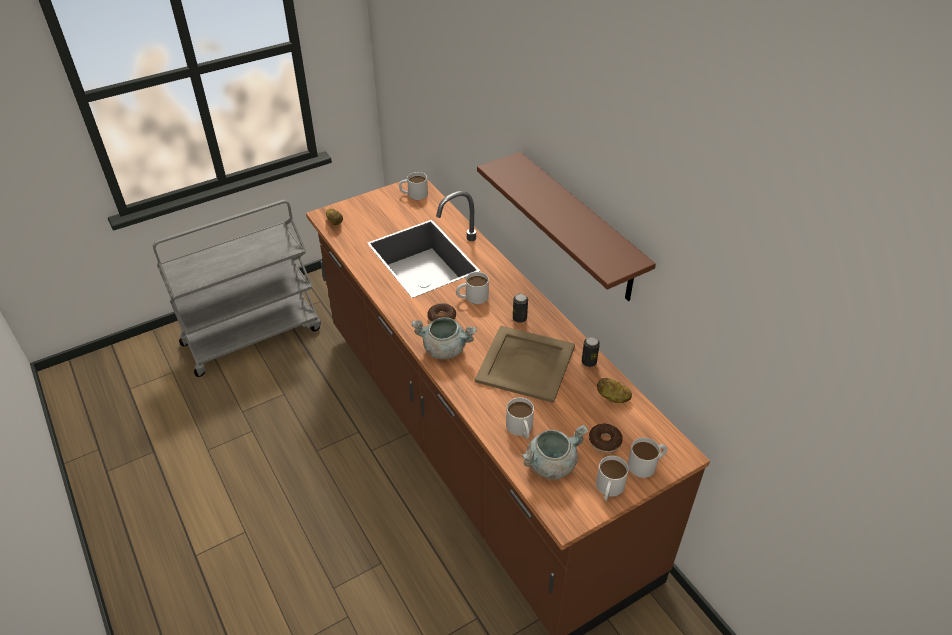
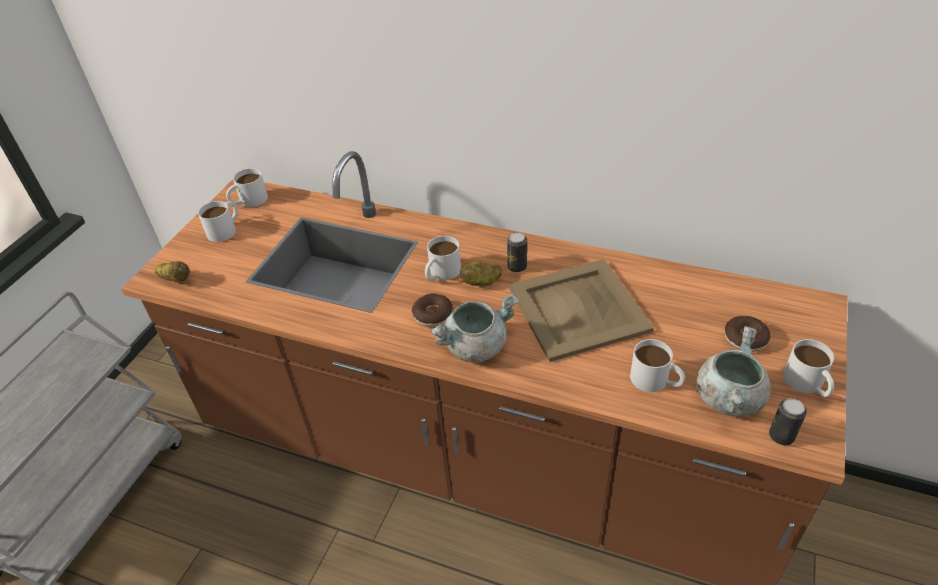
camera: 35 degrees left, 0 degrees up
(579, 228) = (564, 112): brown shelf -> none
(589, 362) = (635, 270): can -> can (781, 436)
(612, 397) = (698, 291): potato -> potato (481, 282)
(647, 464) = (806, 335): white mug -> white mug (225, 229)

